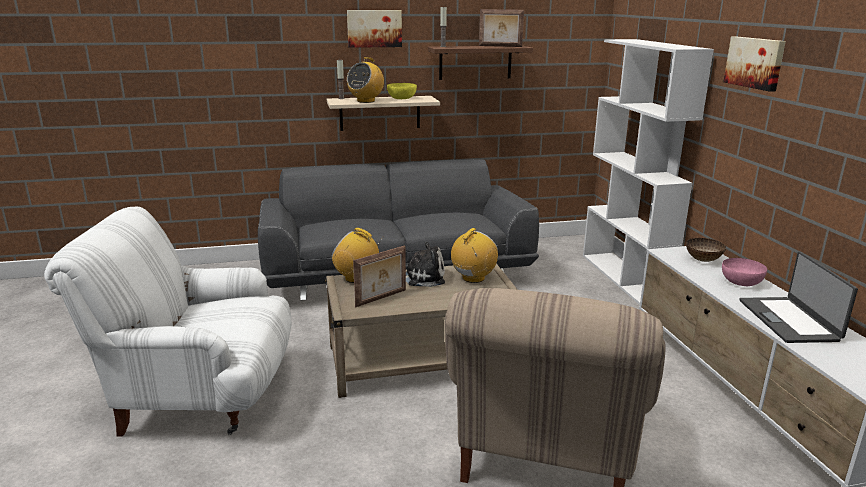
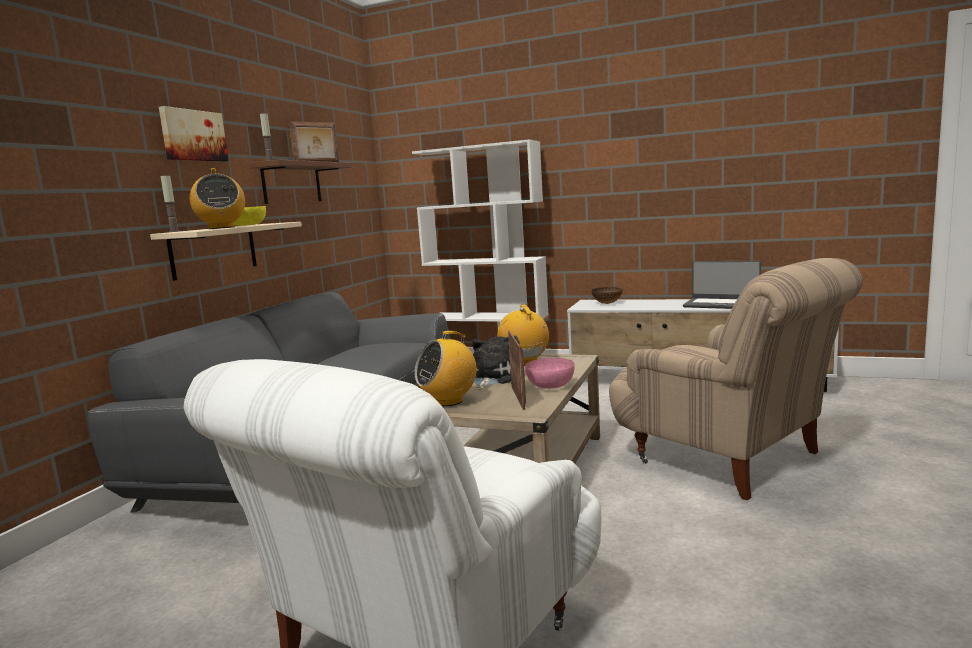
camera: 55 degrees left, 10 degrees down
(741, 282) = (655, 303): pink bowl -> pink bowl (551, 385)
(755, 62) = (588, 144): picture -> none

